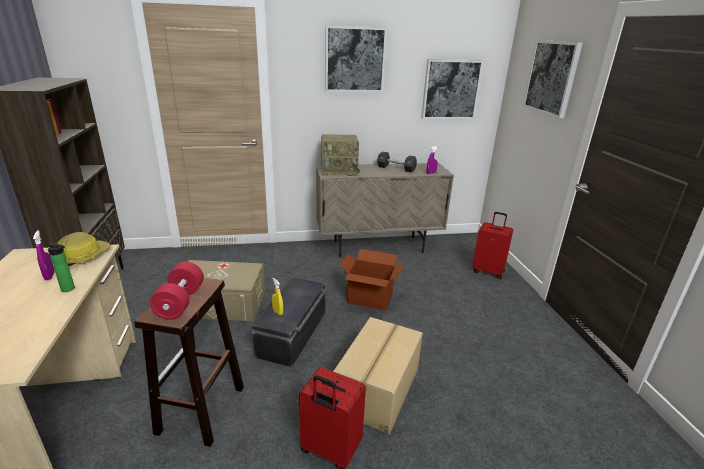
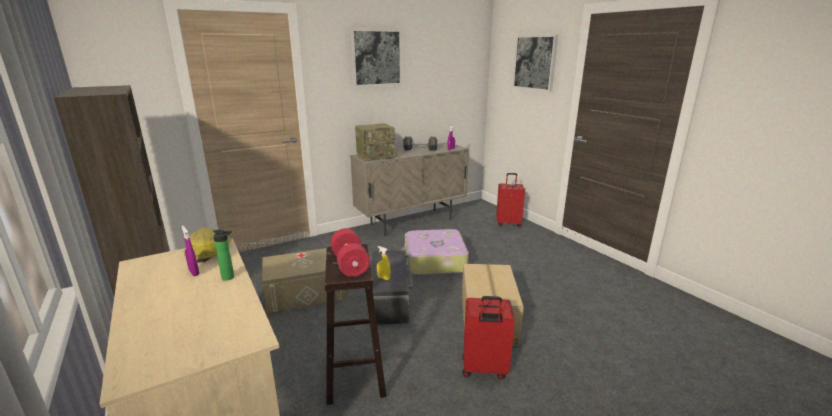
camera: 20 degrees left, 5 degrees down
(370, 299) = (434, 261): cardboard box -> suitcase
(450, 89) = (451, 79): picture -> none

